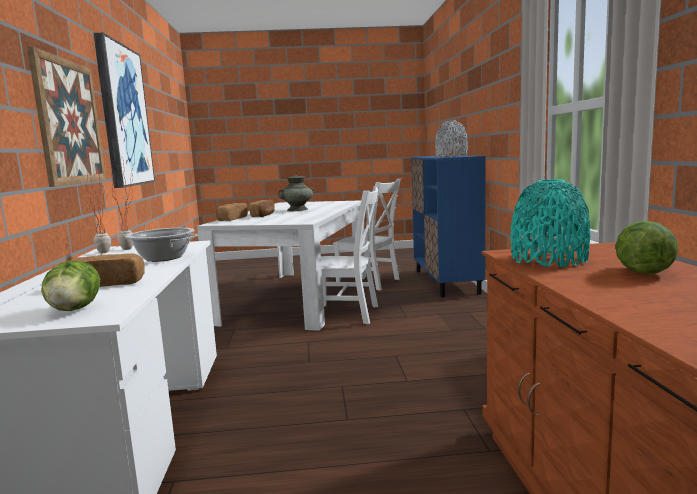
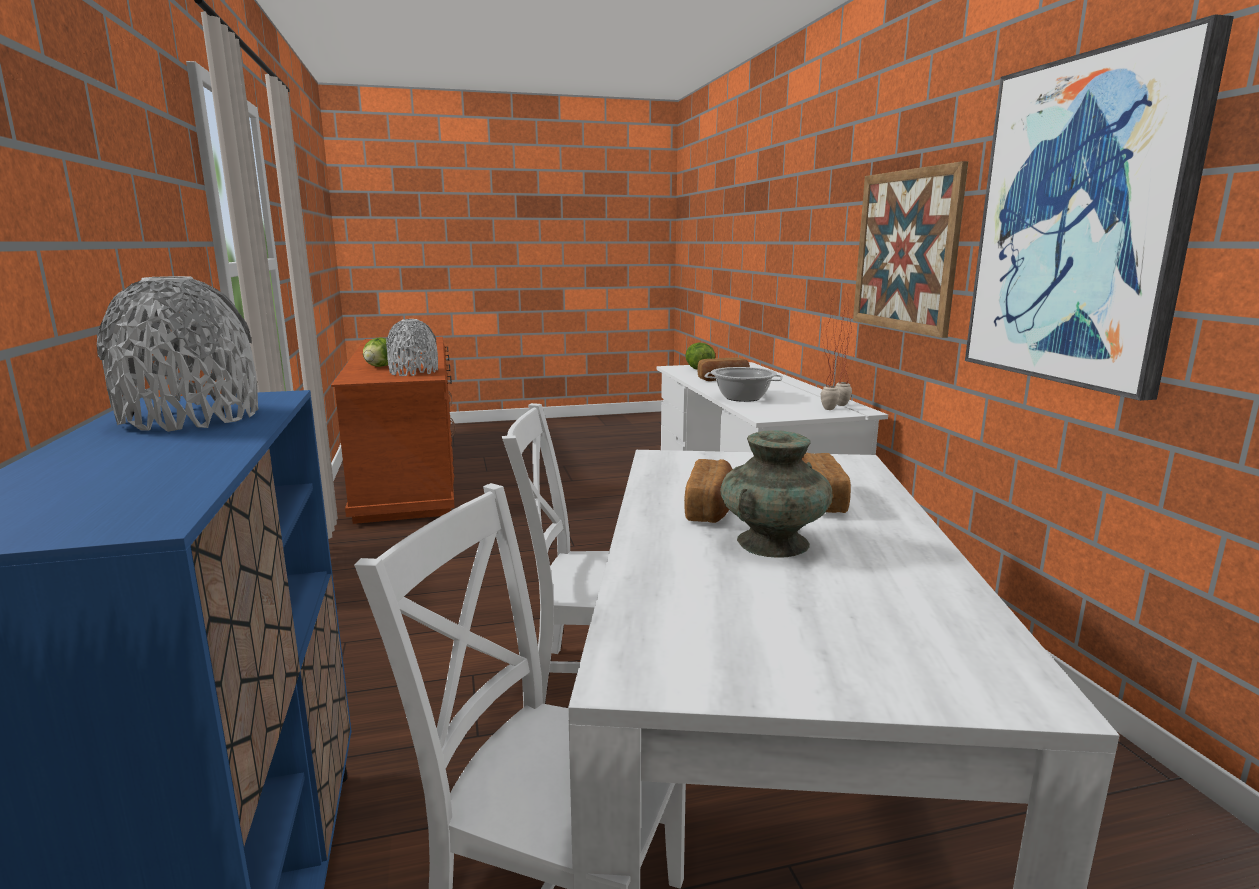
camera: 170 degrees right, 5 degrees up
(231, 219) = (862, 480): bread -> bread (711, 508)
(548, 260) = (414, 372): turquoise vase -> grey vase

